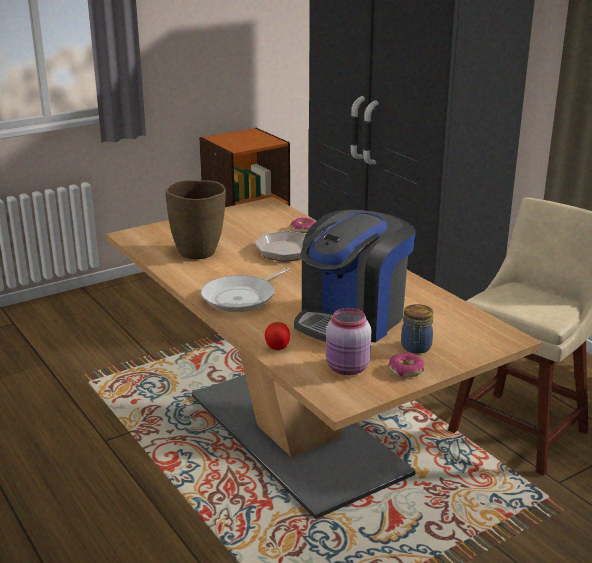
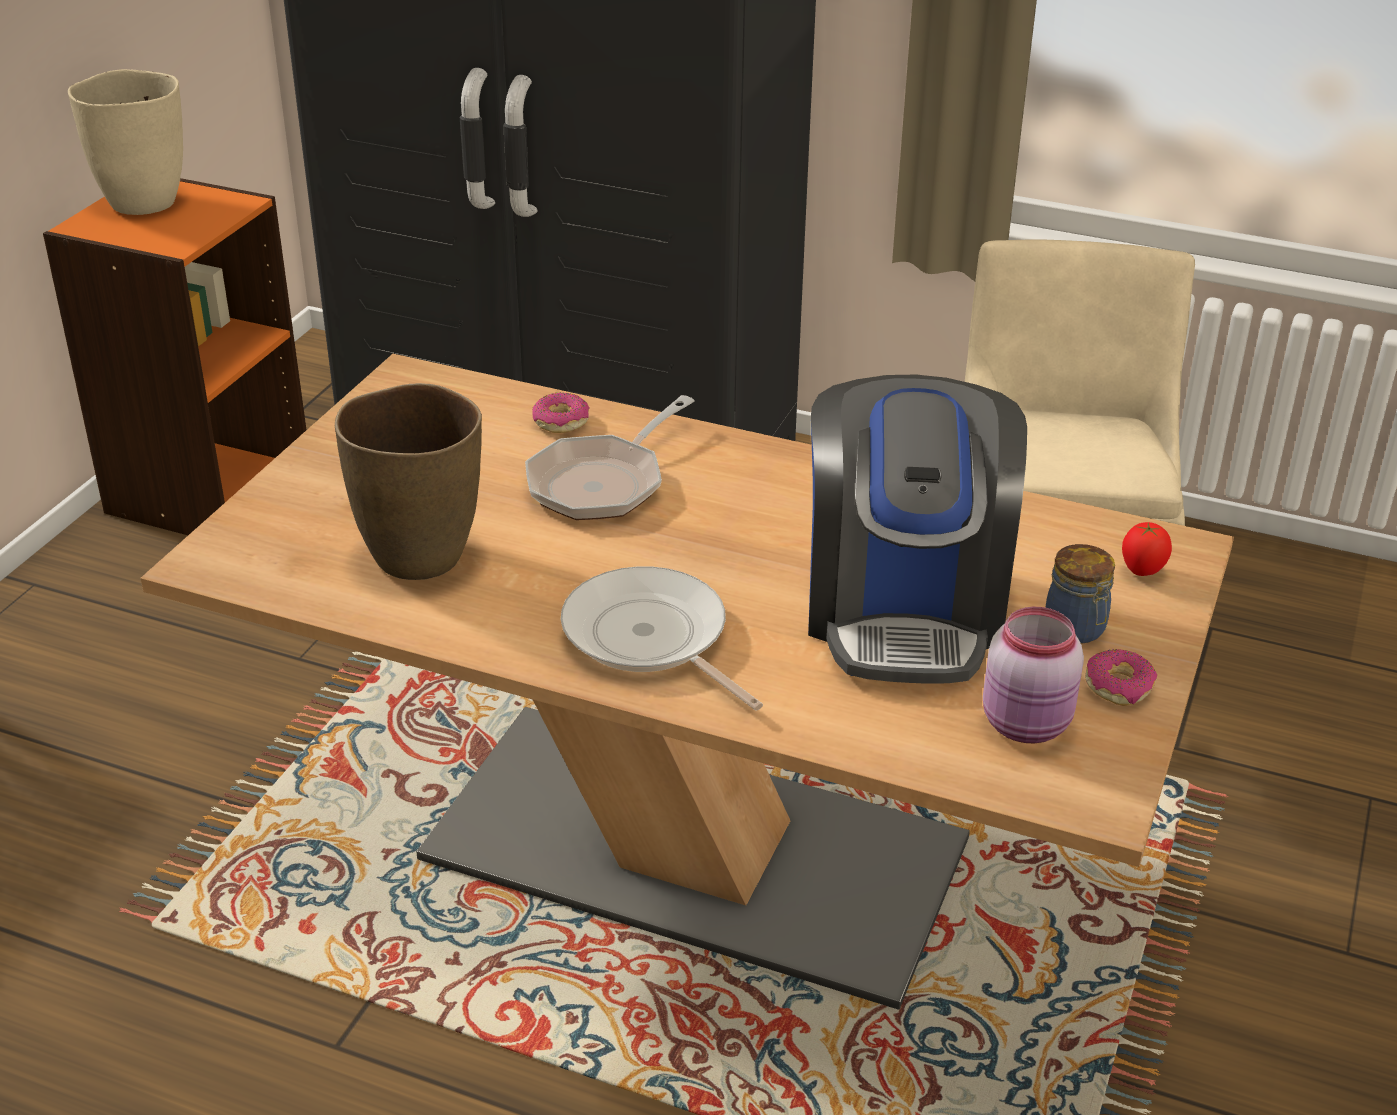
camera: 35 degrees left, 10 degrees up
(242, 297) = (650, 638): frying pan -> frying pan turned 135 degrees clockwise
(243, 135) = (143, 202): none -> beige vase
(277, 348) = (860, 733): tomato -> tomato (1141, 571)

